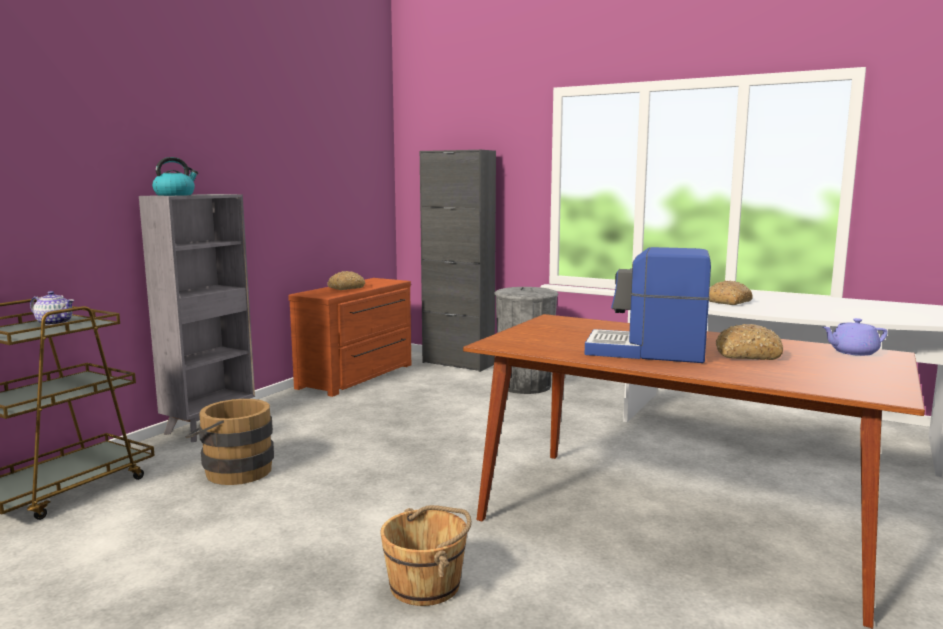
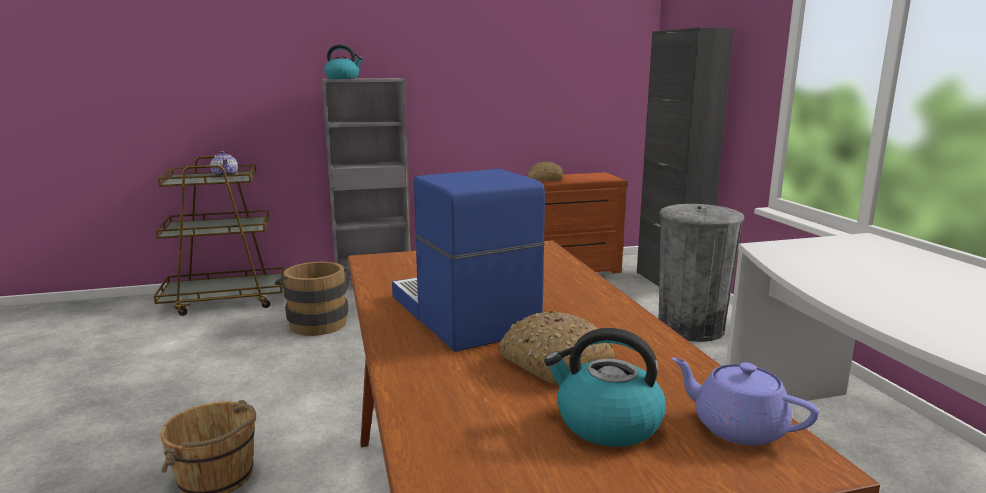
camera: 45 degrees right, 5 degrees up
(728, 301) = (877, 281): bread -> none
(825, 363) = (606, 423): none -> kettle

